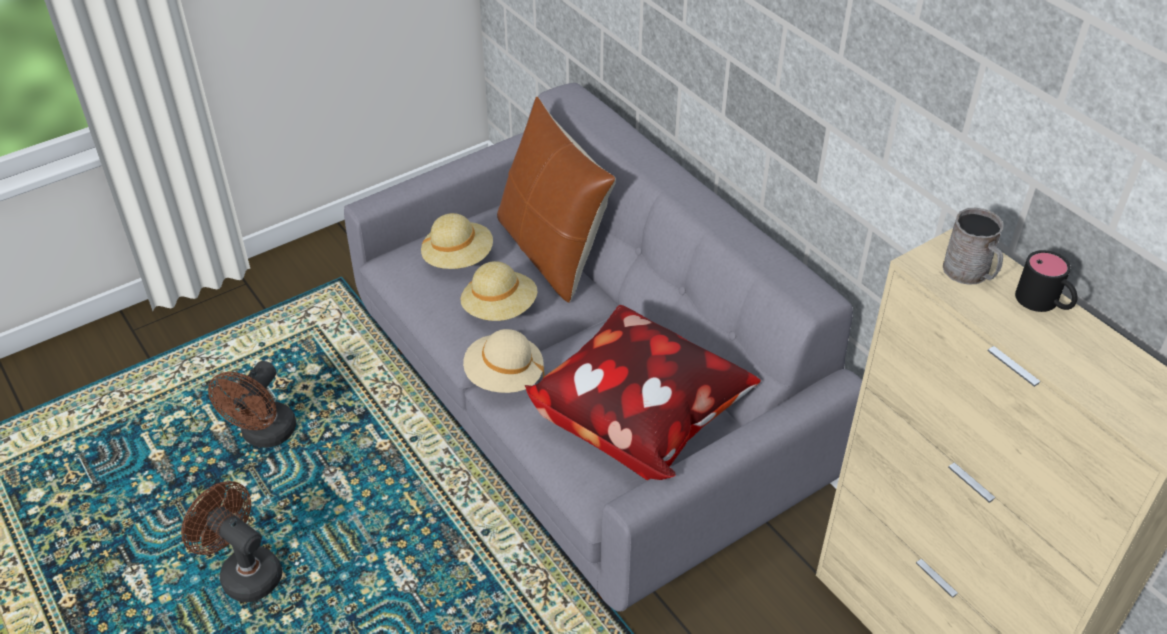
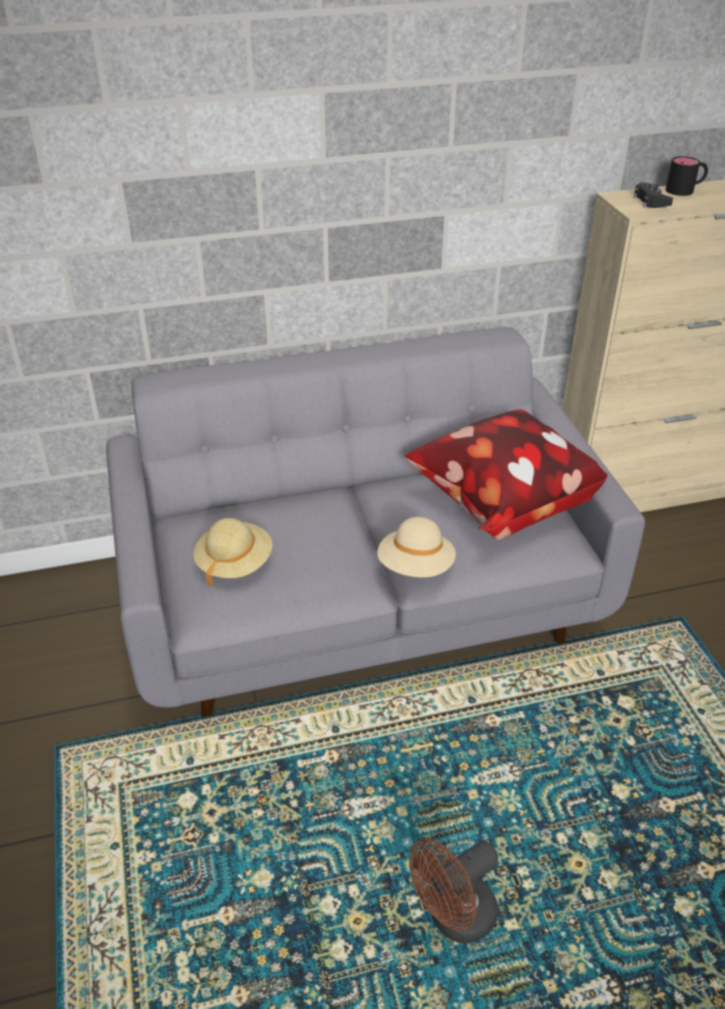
camera: 70 degrees left, 5 degrees down
(264, 436) = (263, 867): brown fan -> none
(500, 309) = (324, 551): beige hat -> none
(552, 252) = (263, 504): brown pillow -> none
(970, 273) = (650, 201): grey mug -> black game controller

